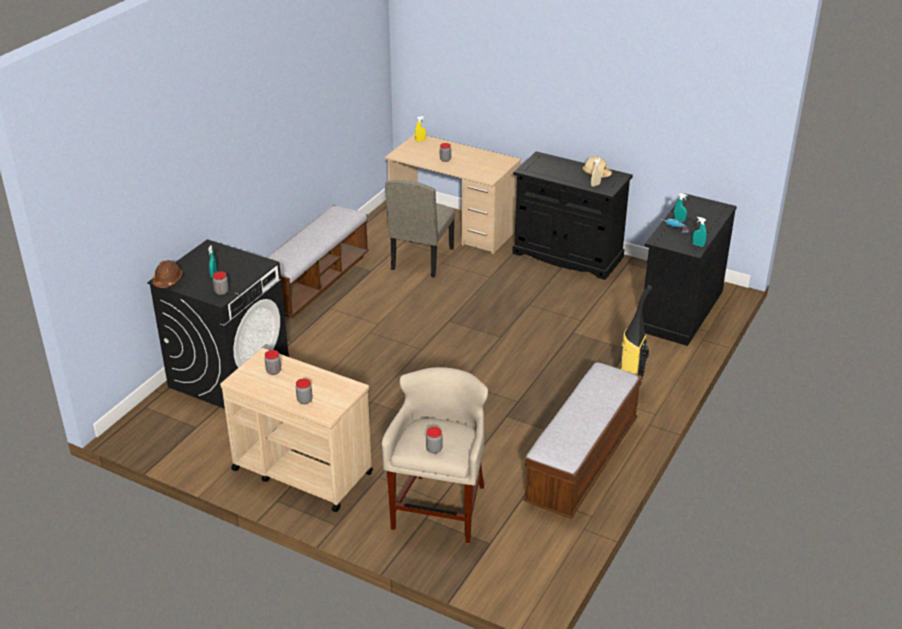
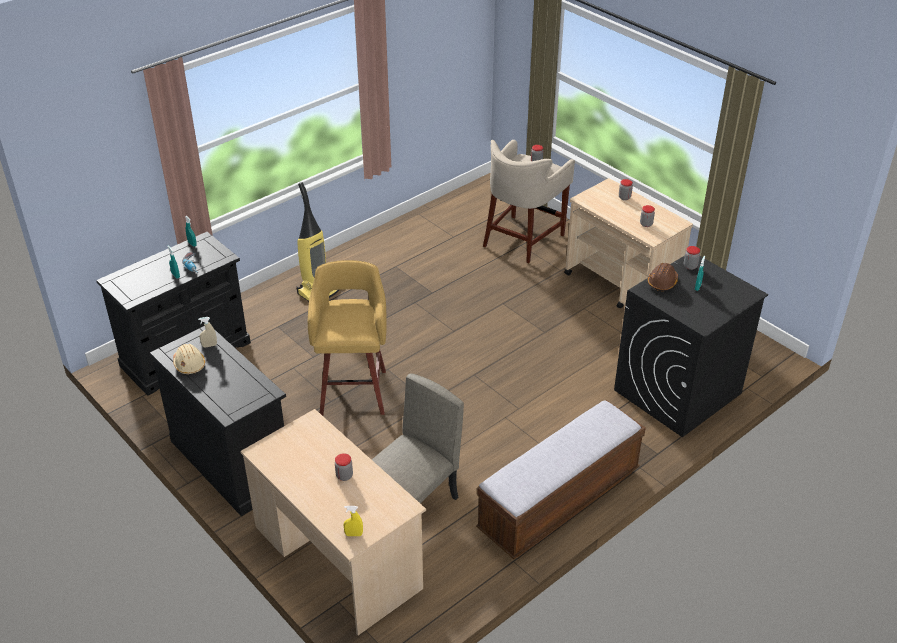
camera: 160 degrees left, 5 degrees up
(167, 280) = (746, 291): brown hard hat -> brown hard hat (662, 282)
(516, 315) = (353, 390): none -> yellow stool
(582, 462) = (398, 246): bench -> none

